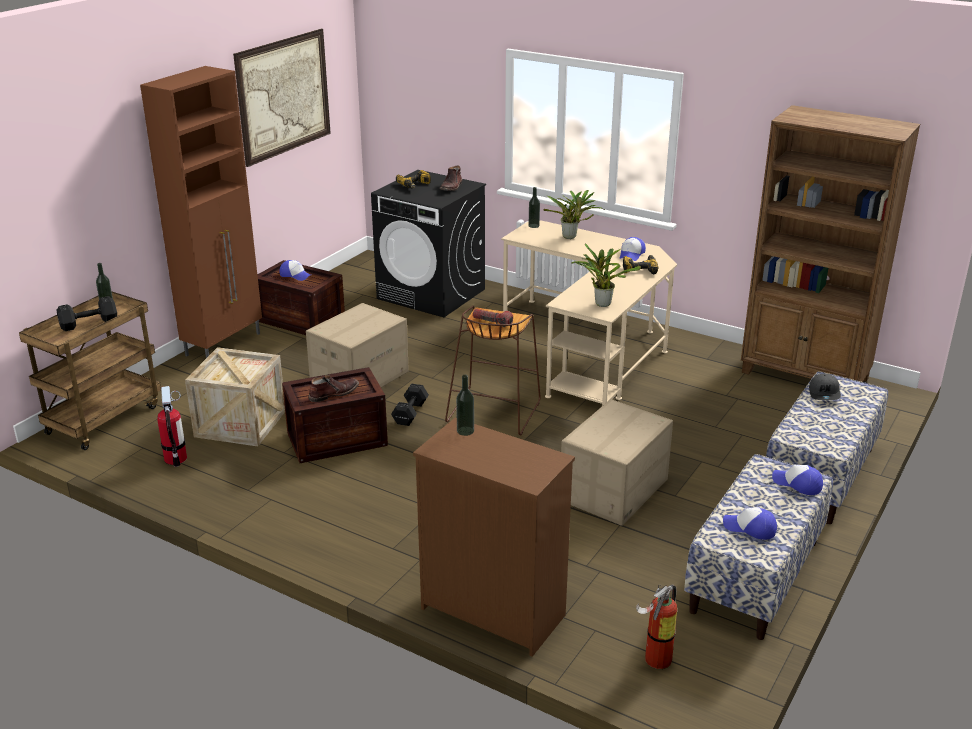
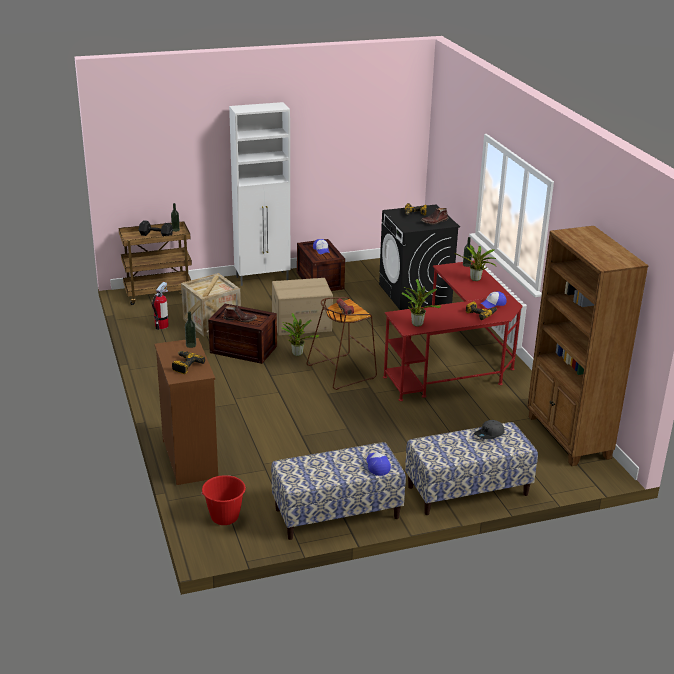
camera: 40 degrees right, 0 degrees up
(224, 344) = (263, 278): brown cabinet -> white cabinet
(284, 96) = (352, 131): picture -> none
(409, 414) = (297, 353): black dumbbell -> potted plant
(510, 460) = (185, 365): none -> power drill
(591, 349) = (456, 363): beige desk -> red desk
(614, 490) = (337, 439): cardboard box -> none
(654, 660) = (224, 517): fire extinguisher -> red bucket
(750, 528) = (312, 470): cap -> none

